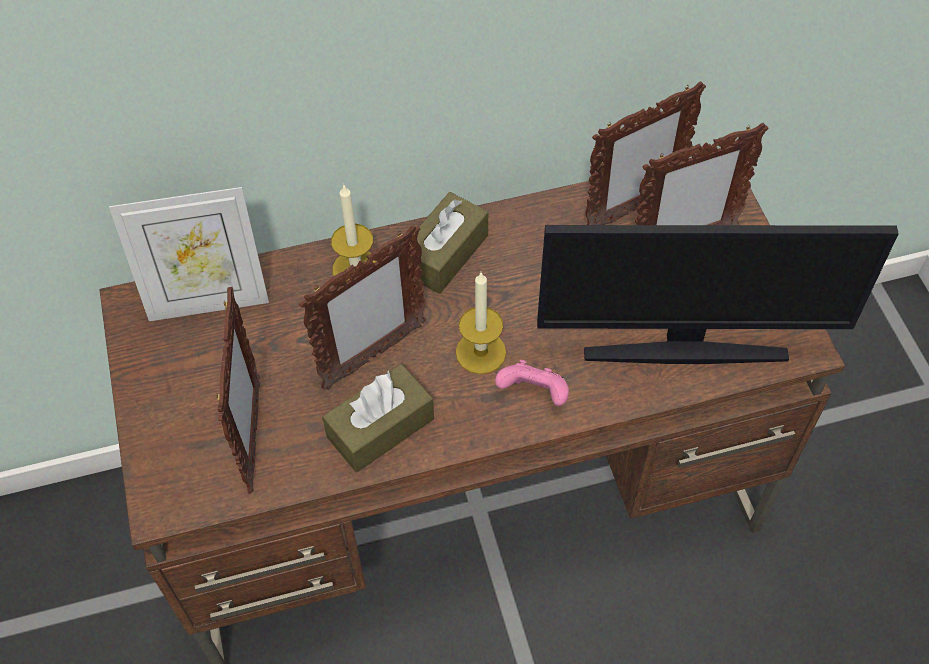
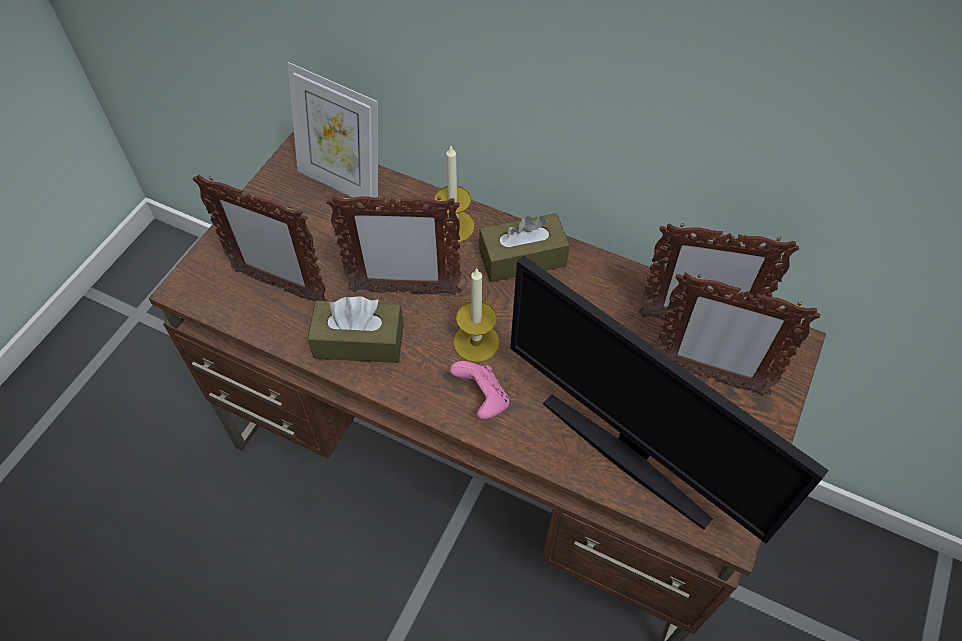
camera: 40 degrees right, 0 degrees up
(253, 437) = (279, 287): picture frame -> picture frame turned 75 degrees clockwise

